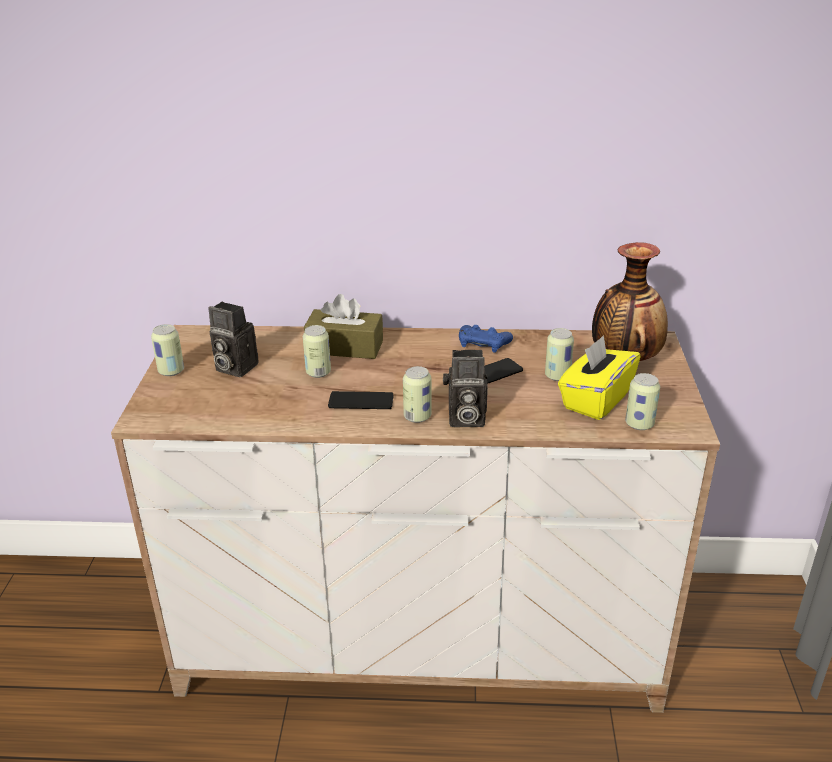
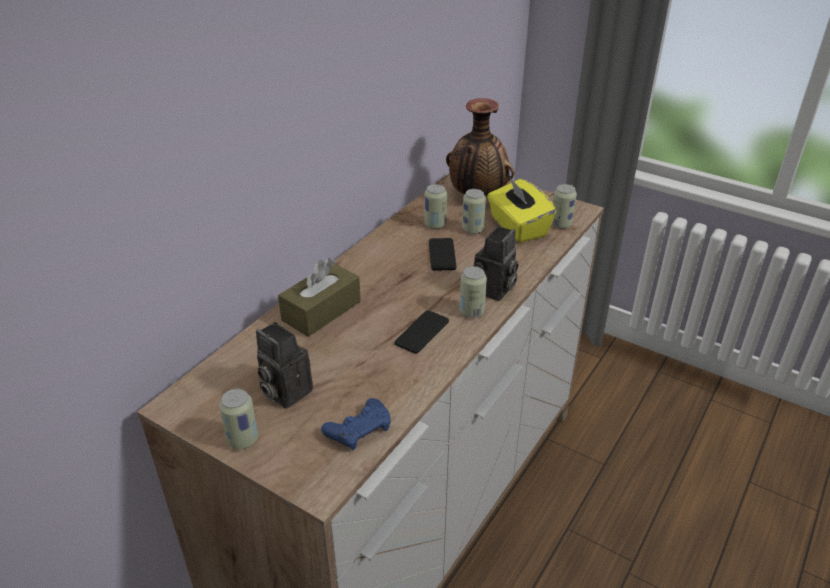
camera: 60 degrees left, 5 degrees up
(233, 367) = (283, 391): camera -> camera turned 75 degrees clockwise
(318, 372) = (350, 340): can -> can (435, 224)
(483, 343) = (393, 241): blue game controller -> blue game controller (359, 429)

